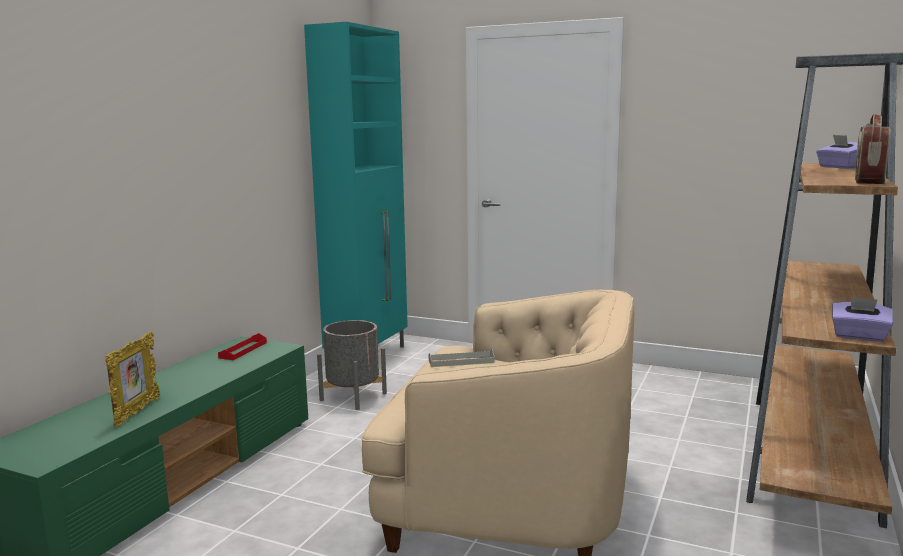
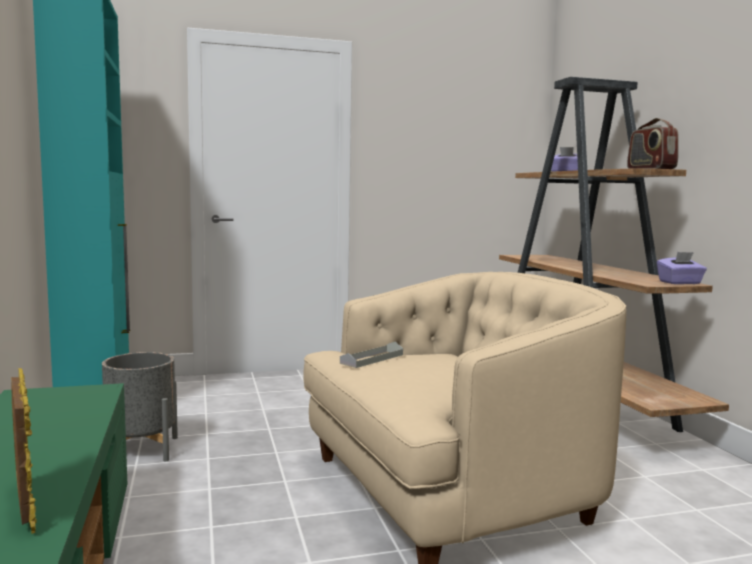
camera: 40 degrees left, 5 degrees down
(243, 350) = (45, 402): red tray -> none

